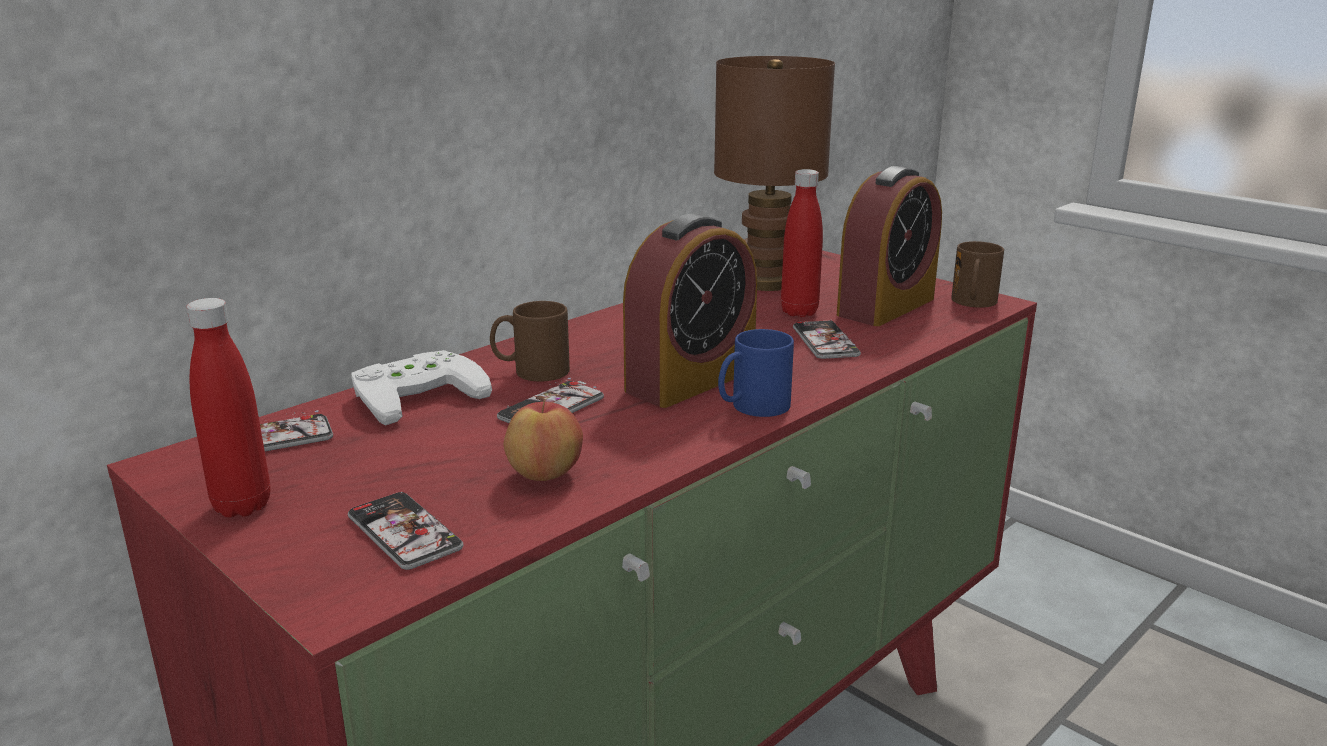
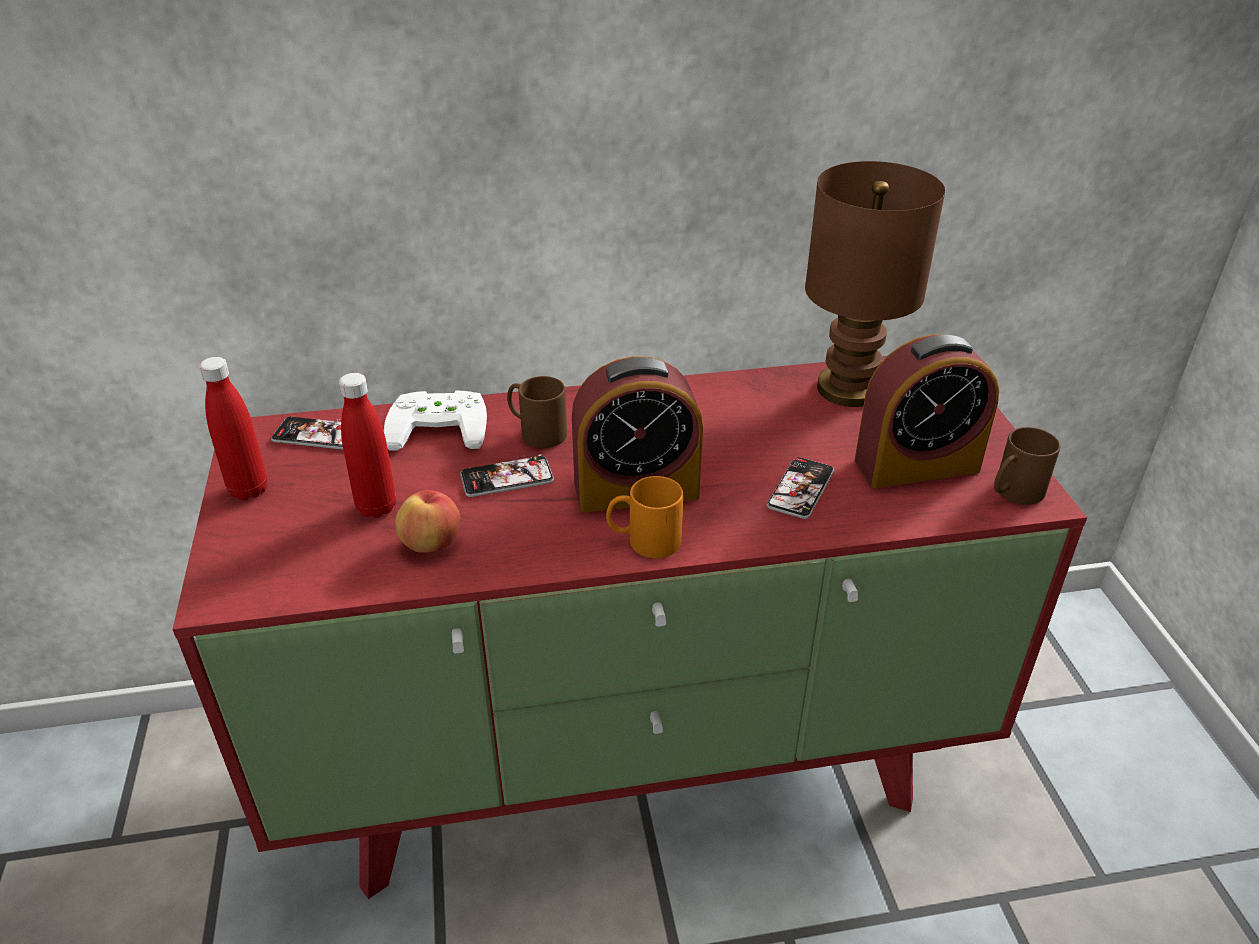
camera: 35 degrees right, 15 degrees up
(404, 532) = (304, 556): phone -> none
(752, 408) = (644, 541): blue mug -> orange mug
(799, 312) = (826, 442): red bottle -> red bottle (376, 507)

